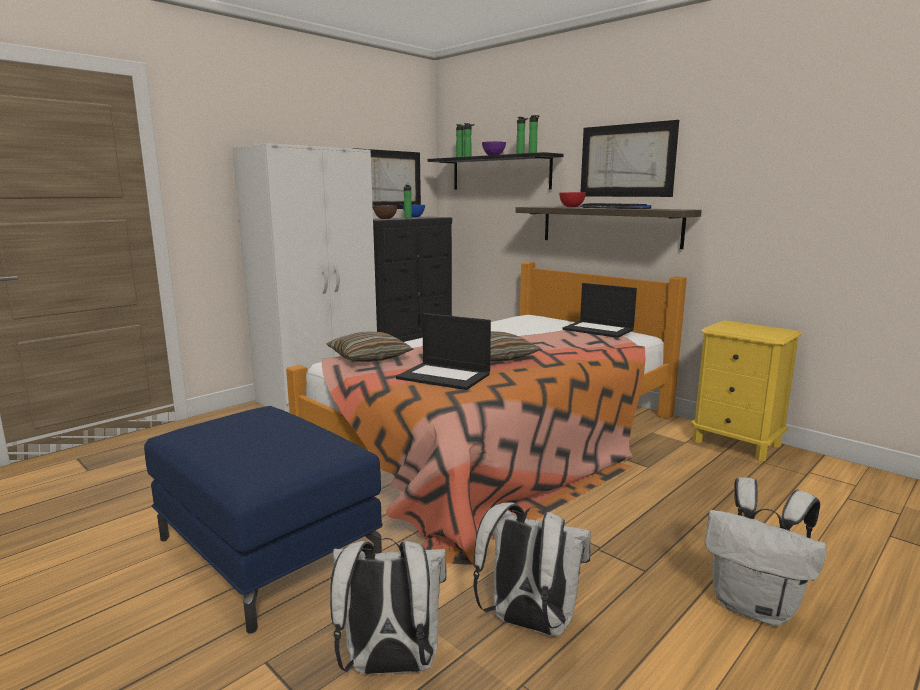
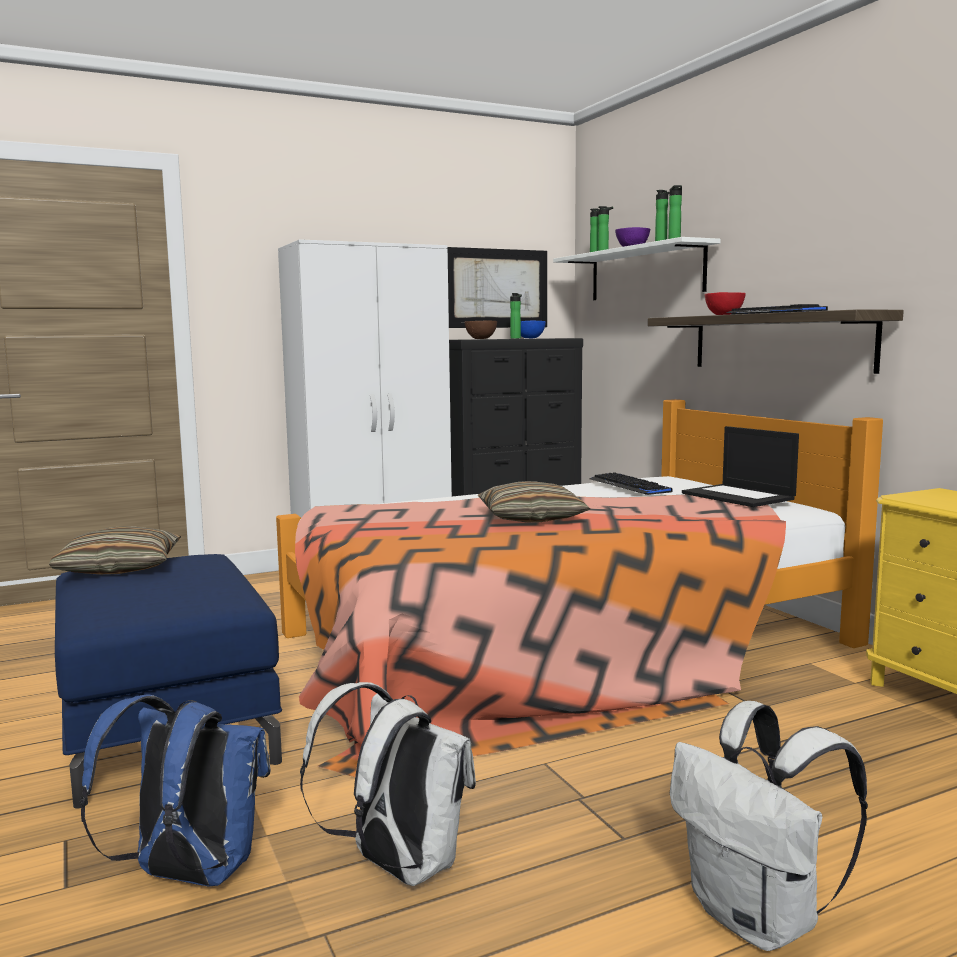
camera: 20 degrees right, 5 degrees down
(369, 358) = (371, 508): pillow -> pillow (120, 568)
(390, 666) = (189, 875): white backpack -> blue backpack
(445, 376) = (434, 533): laptop -> none
(500, 173) = (645, 273): black shelf -> white shelf
(521, 325) = (629, 486): none -> keyboard
(626, 160) = (800, 241): picture -> none

